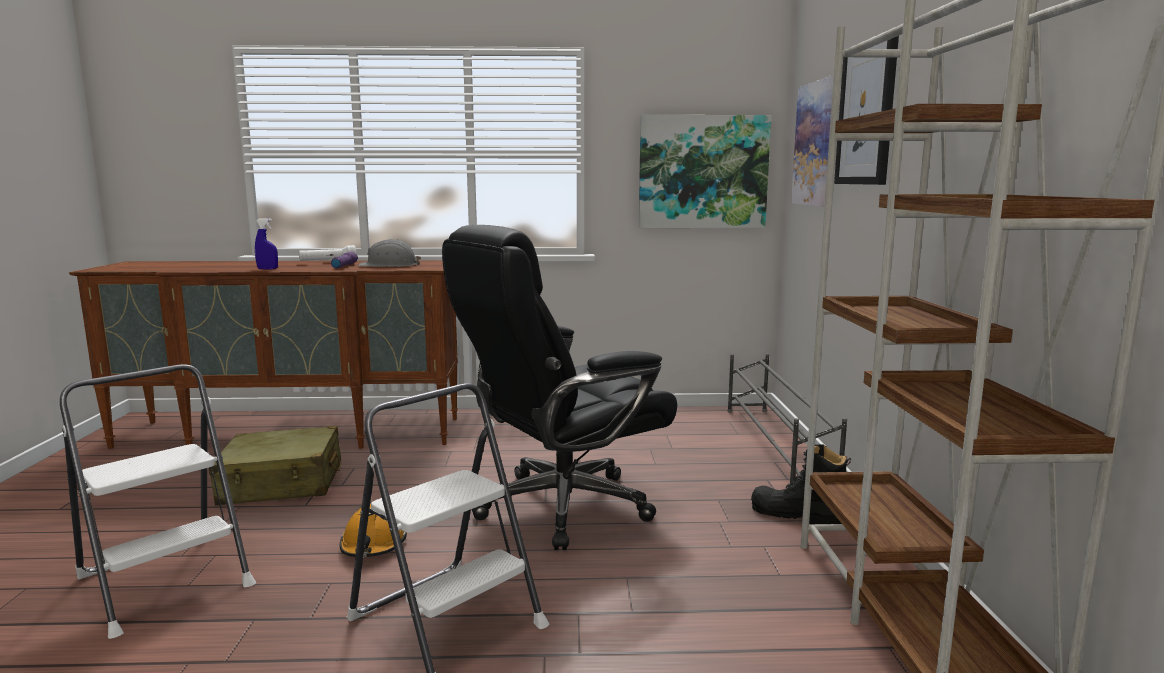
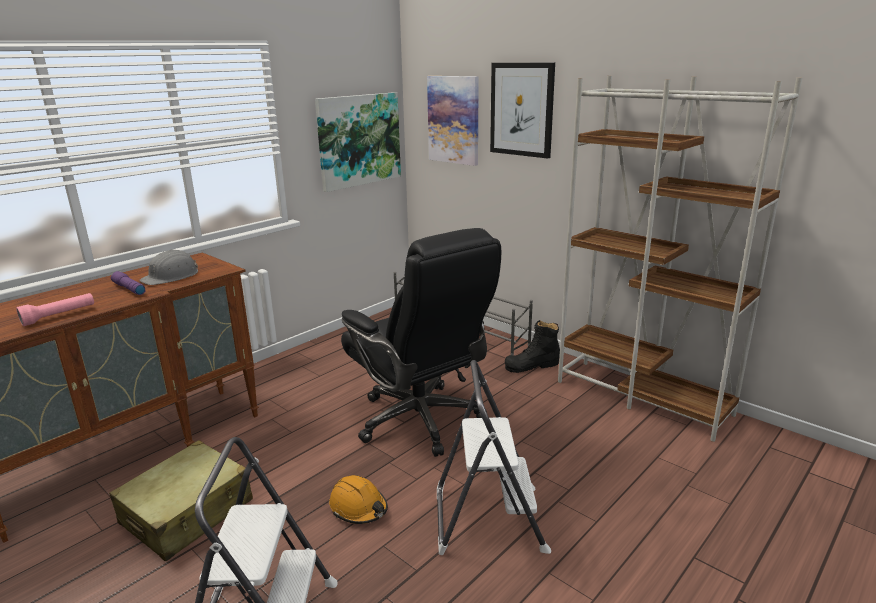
camera: 45 degrees left, 10 degrees up
(267, 269) = (59, 316): blue spray bottle -> pink flashlight
(328, 262) = (87, 288): white flashlight -> none
(563, 506) = (420, 419): black office chair -> black office chair turned 45 degrees counterclockwise

